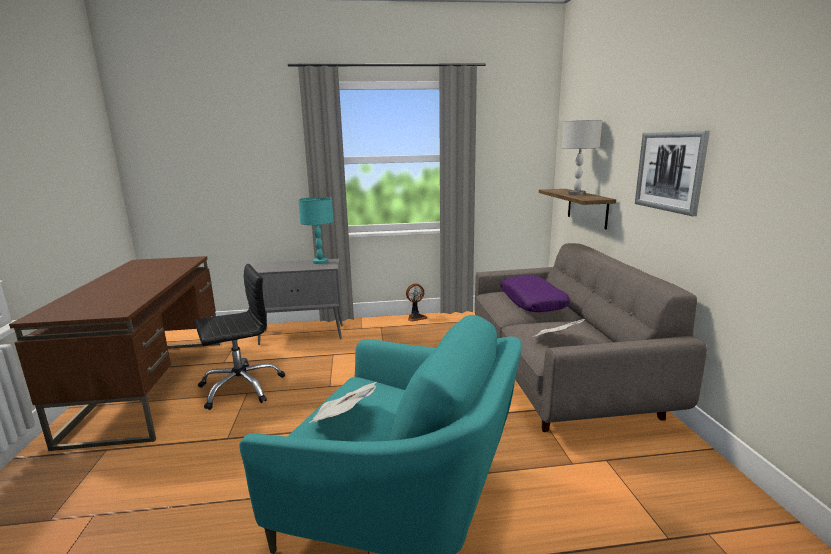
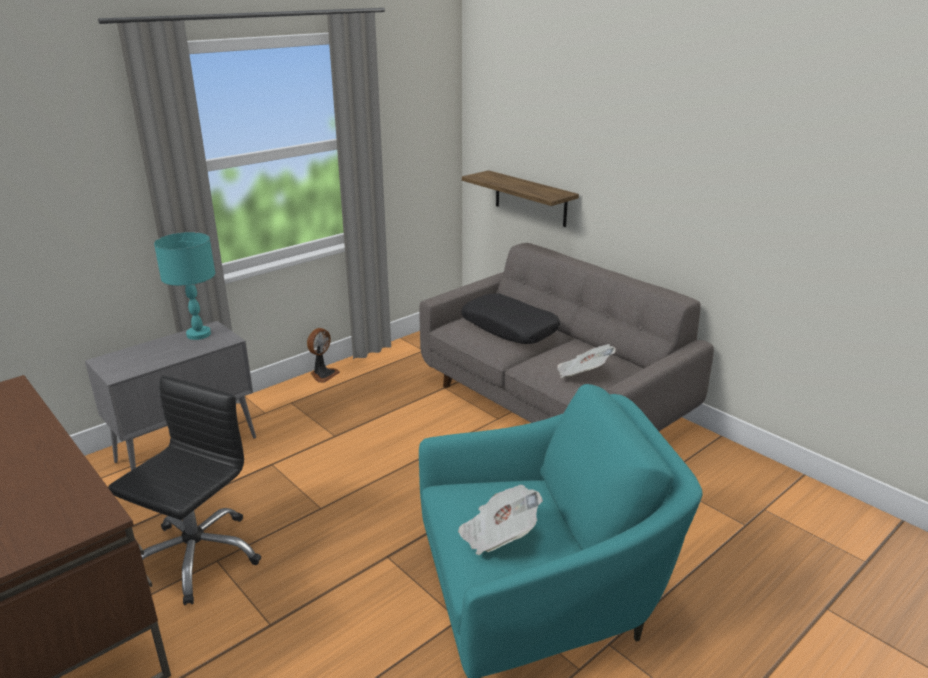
camera: 35 degrees left, 10 degrees up
(533, 302) = (510, 328): purple pillow -> black pillow
(576, 194) = (523, 185): grey table lamp -> none
(669, 171) = (655, 173): picture -> none

